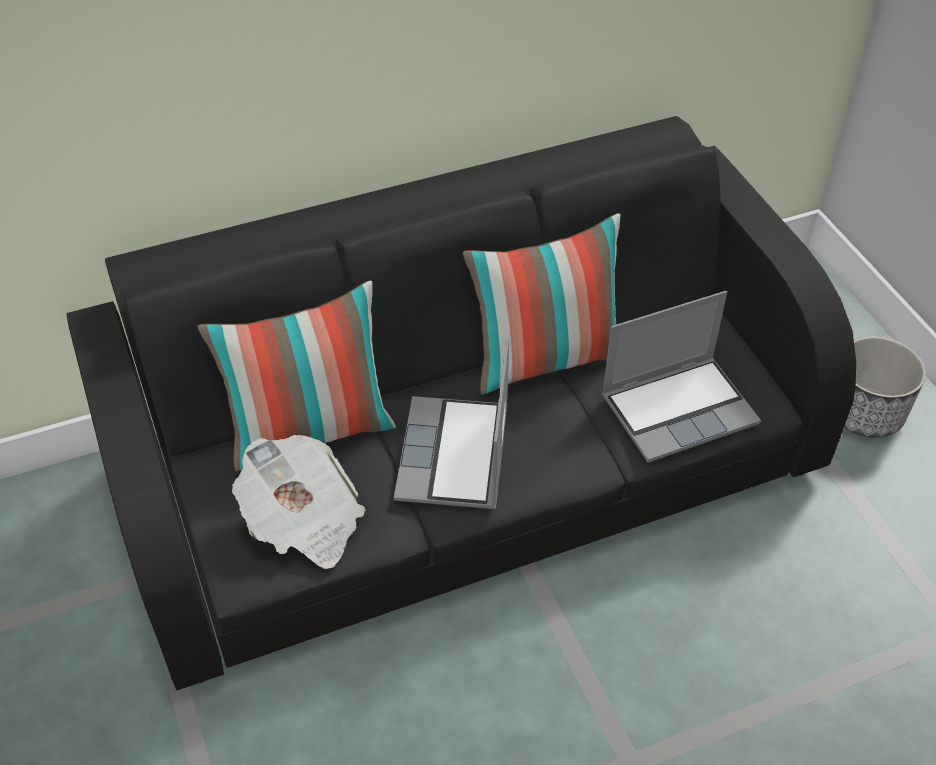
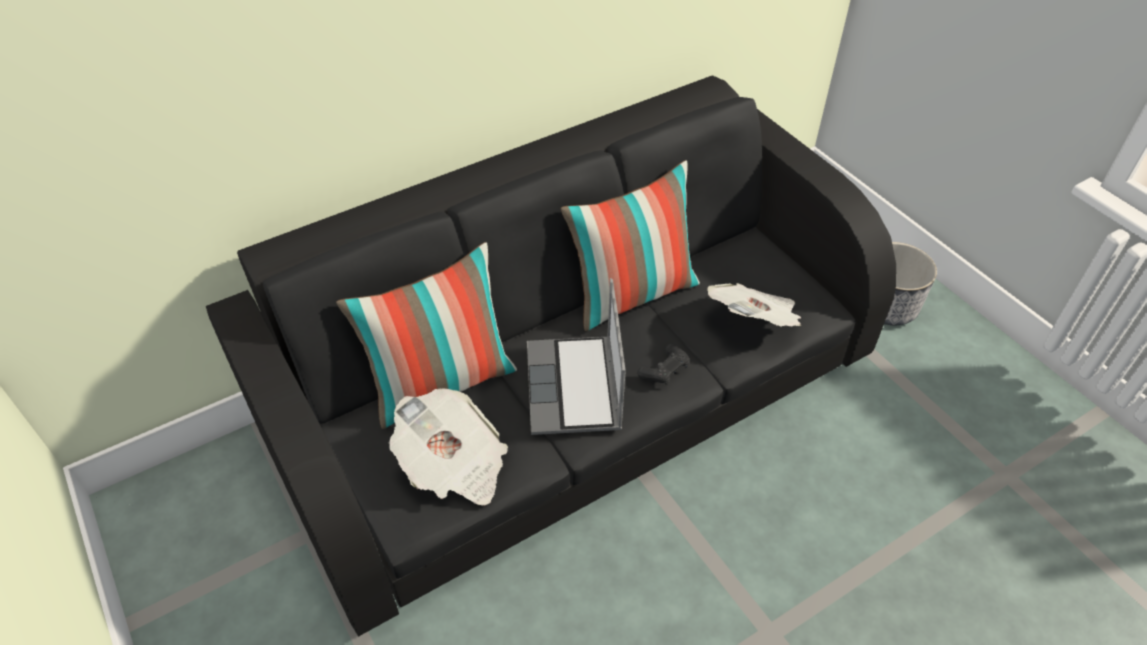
camera: 10 degrees left, 0 degrees up
(561, 450) = (664, 370): none -> black game controller
(679, 409) = (754, 321): laptop -> newspaper

